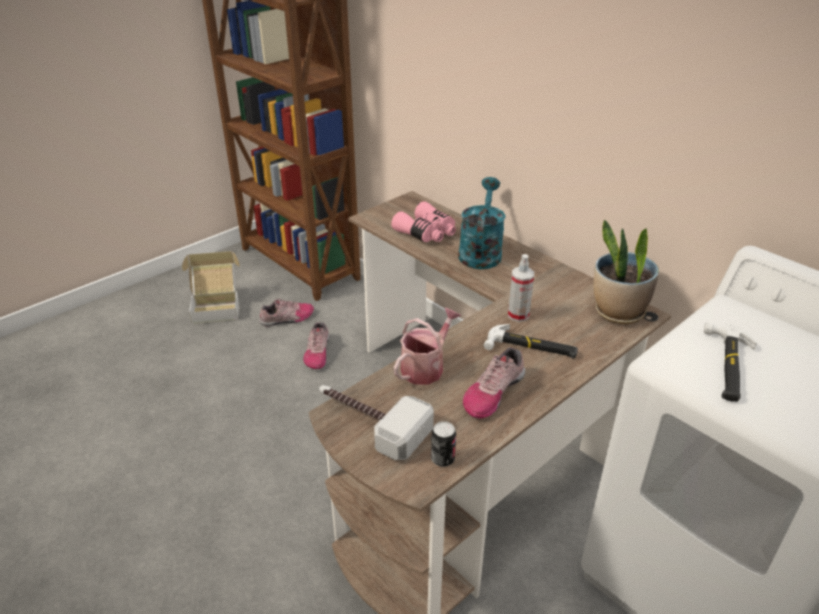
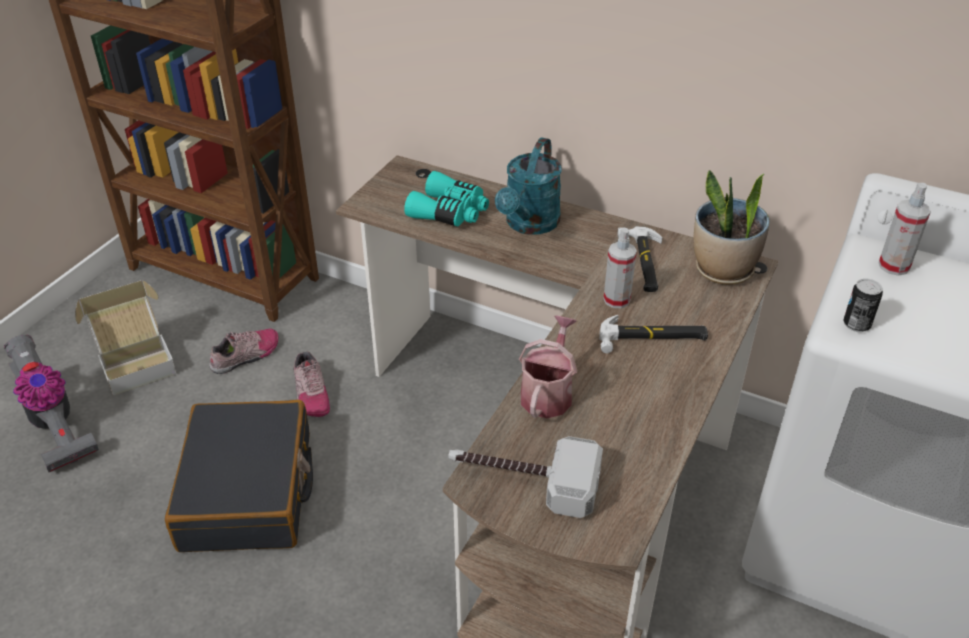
camera: 20 degrees left, 5 degrees up
(147, 334) = (54, 426): none -> vacuum cleaner
(243, 406) = (248, 491): none -> black suitcase
(427, 233) = (450, 212): pink binoculars -> turquoise binoculars
(442, 459) = (629, 501): can -> can (856, 324)
(480, 251) = (529, 225): turquoise watering can -> turquoise watering can turned 150 degrees counterclockwise
(493, 392) = (640, 404): shoe -> none
(727, 366) = (904, 319): hammer -> hammer (643, 262)
(742, 324) = (894, 266): none -> spray bottle

